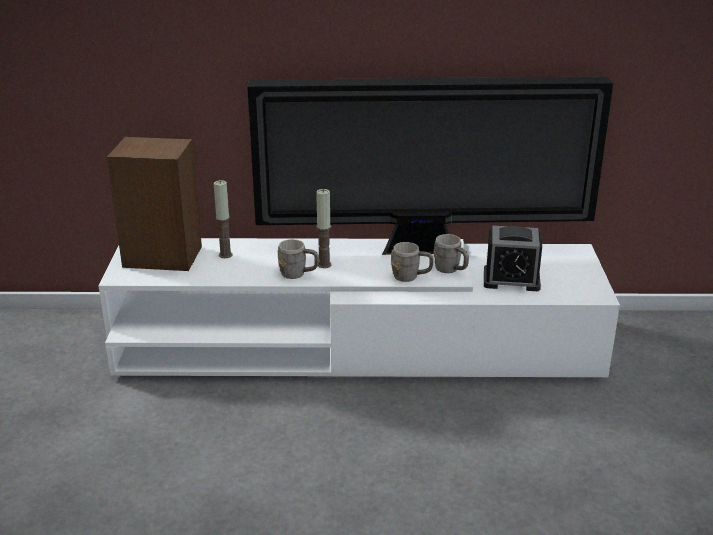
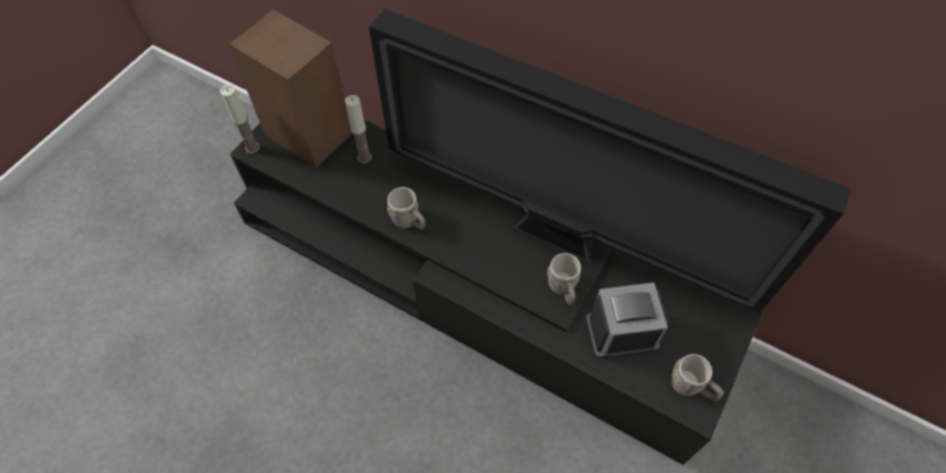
camera: 30 degrees right, 30 degrees up
(324, 264) = (444, 218): candle -> candle (252, 148)
(356, 345) = (473, 284): white tv stand -> black tv stand
(411, 277) = (514, 281): grey mug -> grey mug (691, 388)
(511, 279) = (621, 333): alarm clock -> alarm clock turned 135 degrees clockwise

